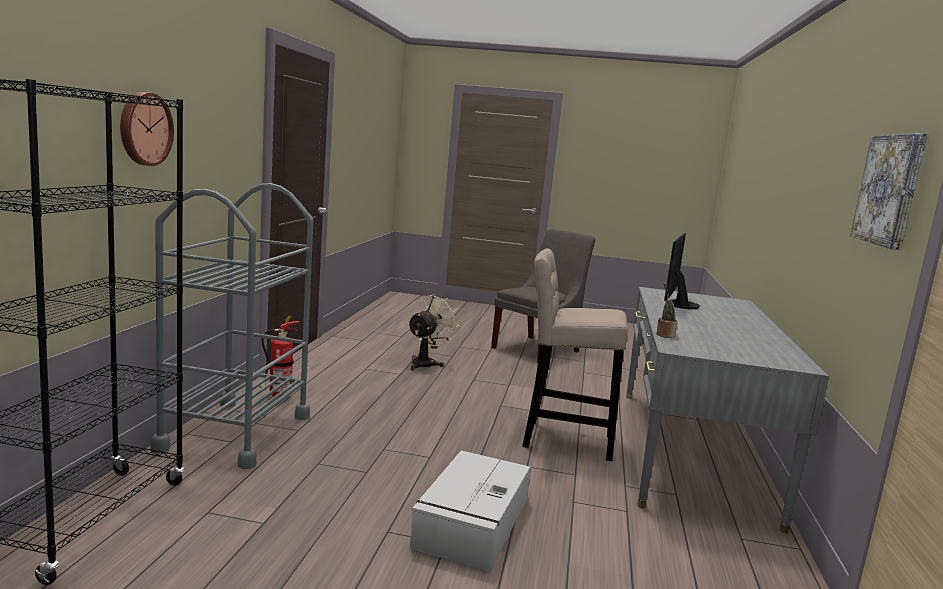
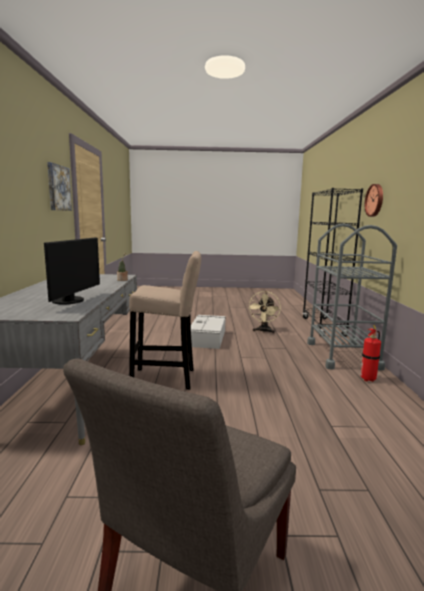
camera: 170 degrees right, 0 degrees up
(426, 363) = (329, 455): beige fan -> beige fan (263, 331)

